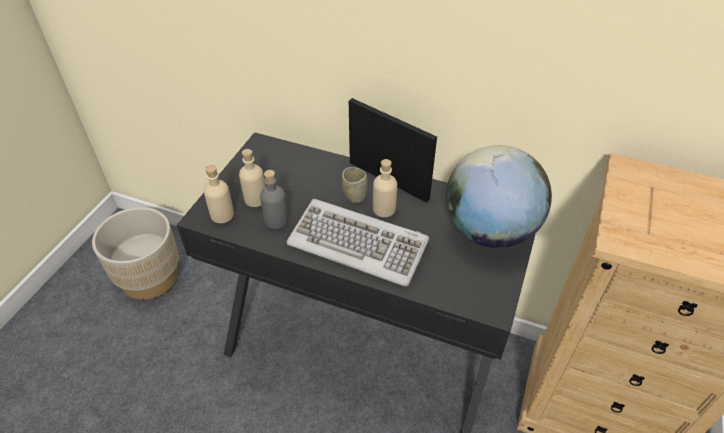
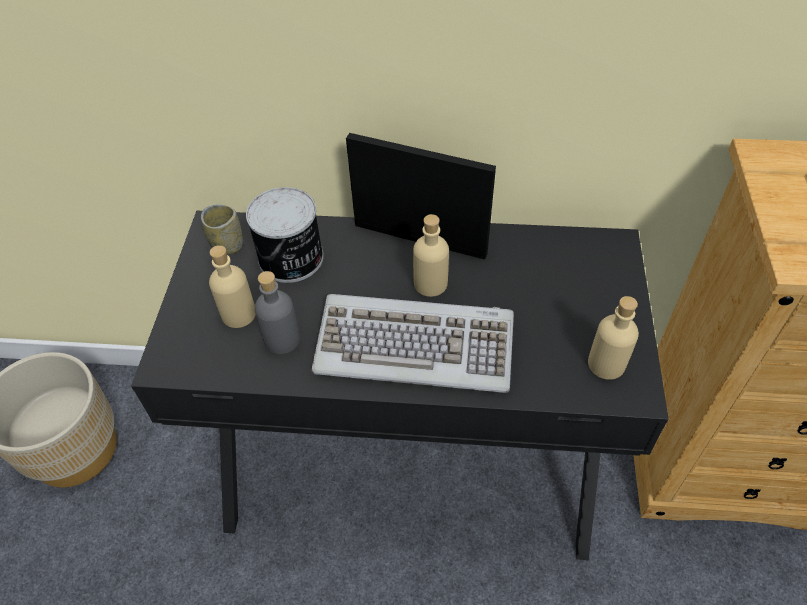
camera: 15 degrees left, 5 degrees up
(222, 215) = (197, 352): beige bottle -> beige bottle (606, 364)
(301, 174) = (291, 259): none -> can
(354, 196) = (381, 274): cup -> cup (227, 244)
(489, 231) = (584, 281): globe -> none

